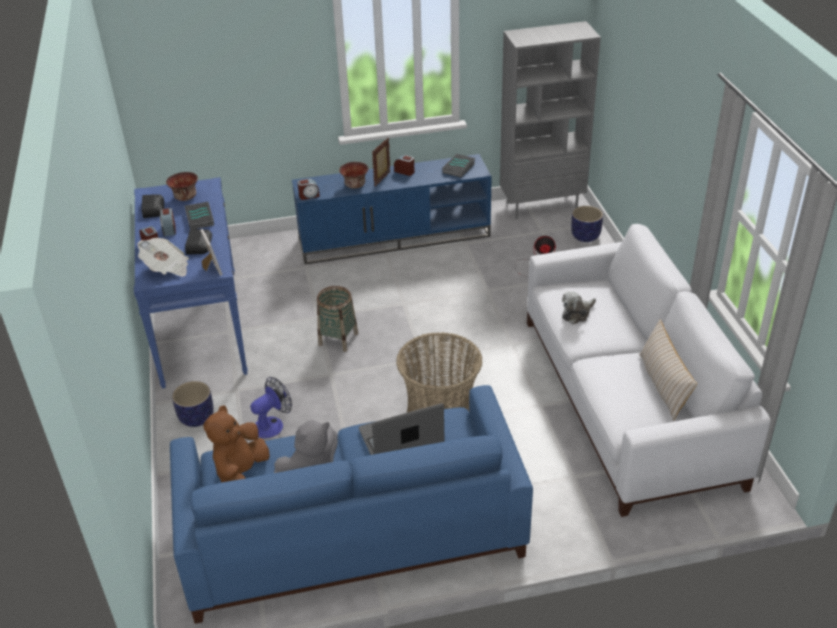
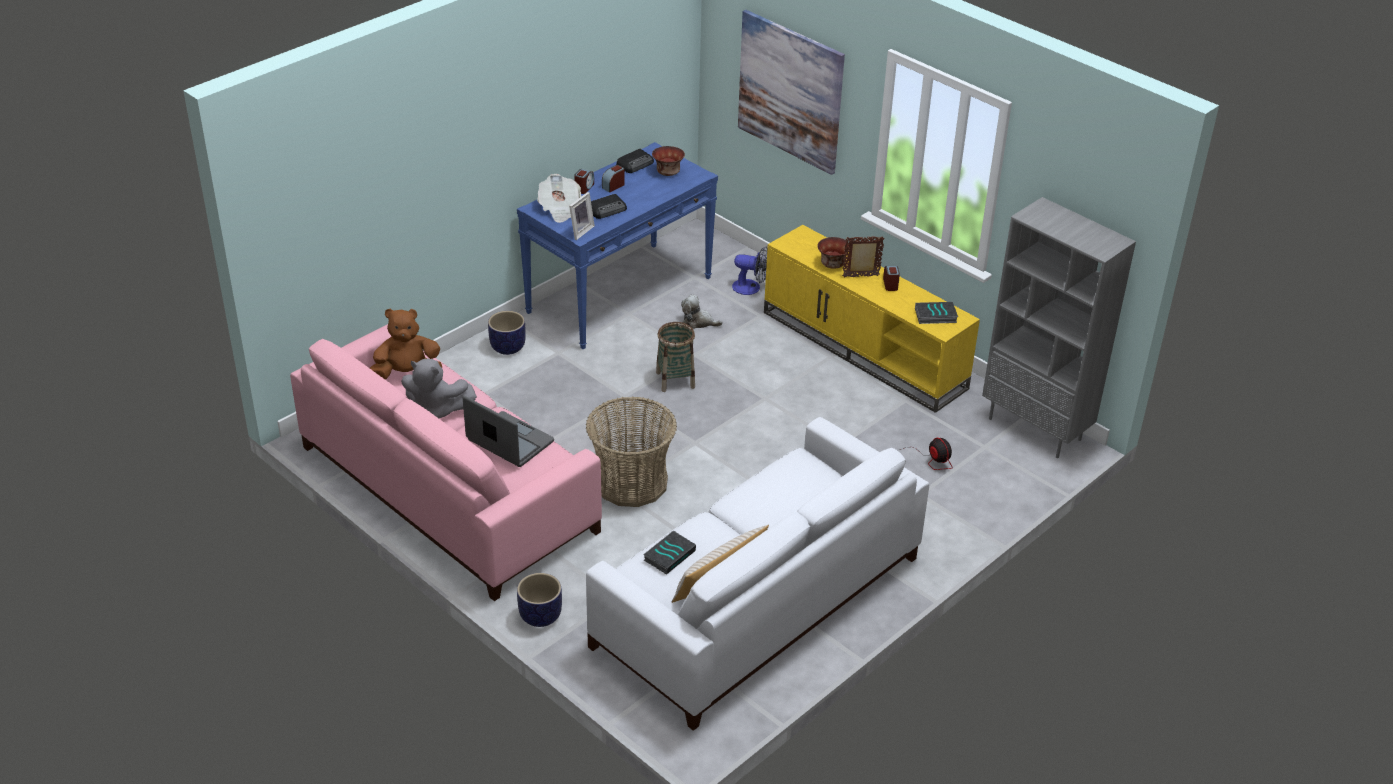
camera: 55 degrees right, 0 degrees up
(199, 218) = (644, 193): book -> book (669, 555)
(233, 76) = (790, 91): none -> picture
(273, 424) = (534, 391): fan -> fan (751, 288)
(309, 196) = (786, 245): alarm clock -> none
(351, 531) = (449, 487): blue sofa -> pink sofa
(395, 237) = (865, 350): blue tv stand -> yellow tv stand
(577, 314) = (776, 487): plush toy -> plush toy (698, 322)
(585, 237) = (1009, 482): planter -> planter (540, 616)

